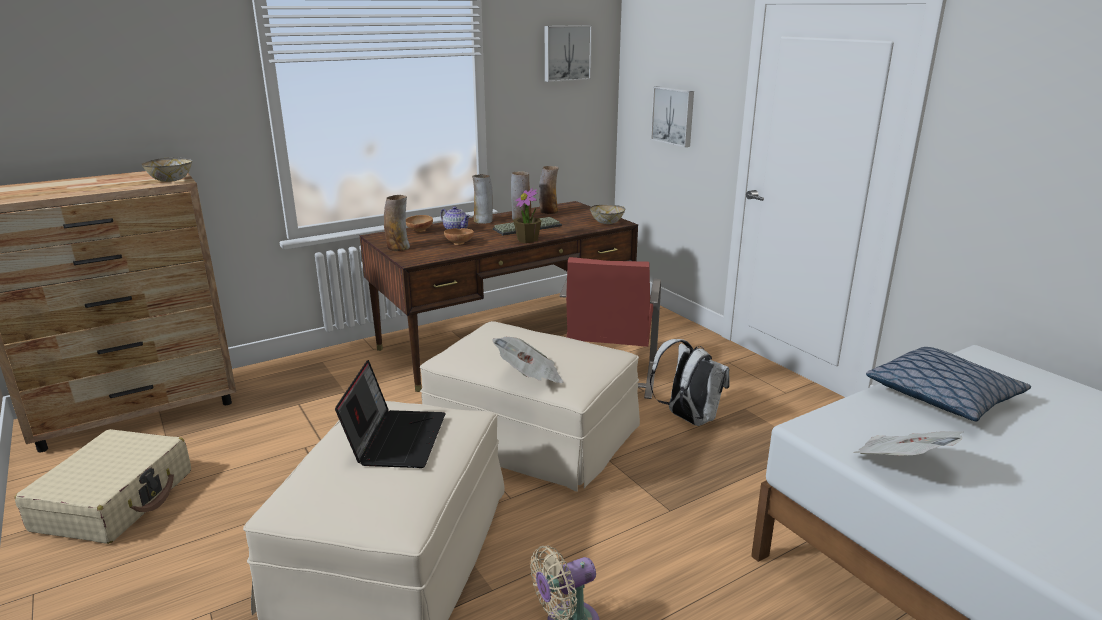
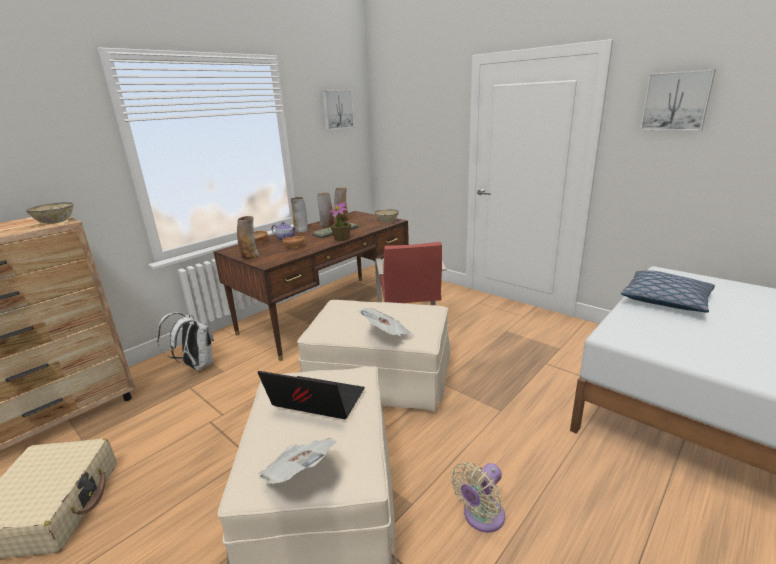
camera: 15 degrees left, 0 degrees up
(396, 438) = (315, 403): laptop -> laptop turned 60 degrees counterclockwise
(674, 116) = (416, 147): picture -> picture (676, 101)
(688, 418) = (475, 344): white backpack -> white backpack (196, 365)
(901, 463) = (683, 349): newspaper -> newspaper (299, 474)

